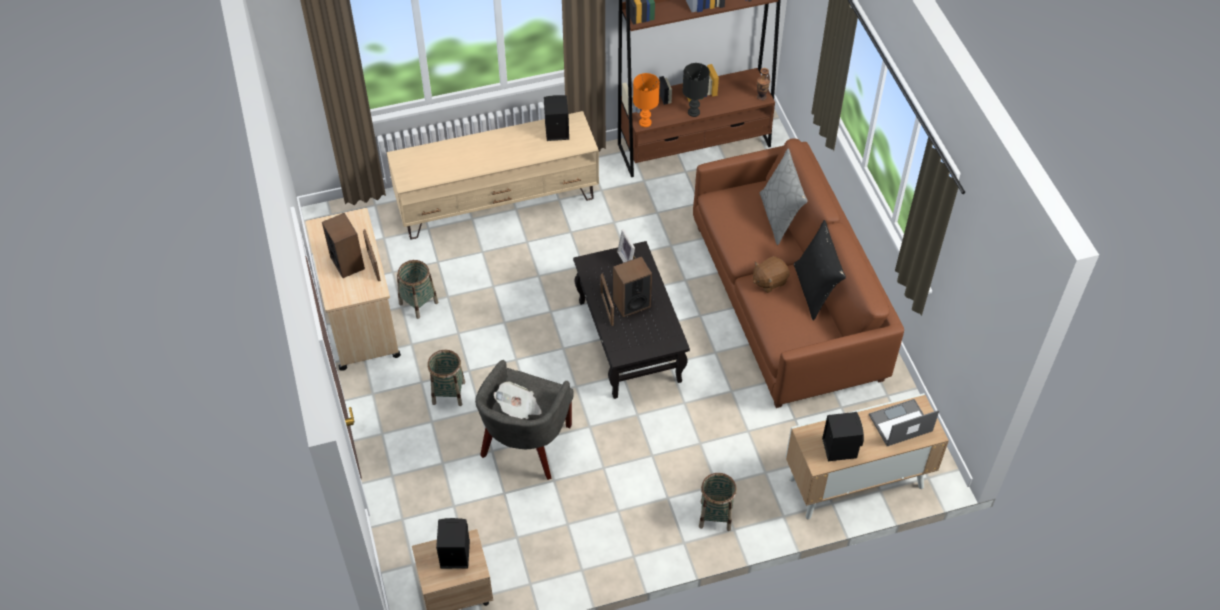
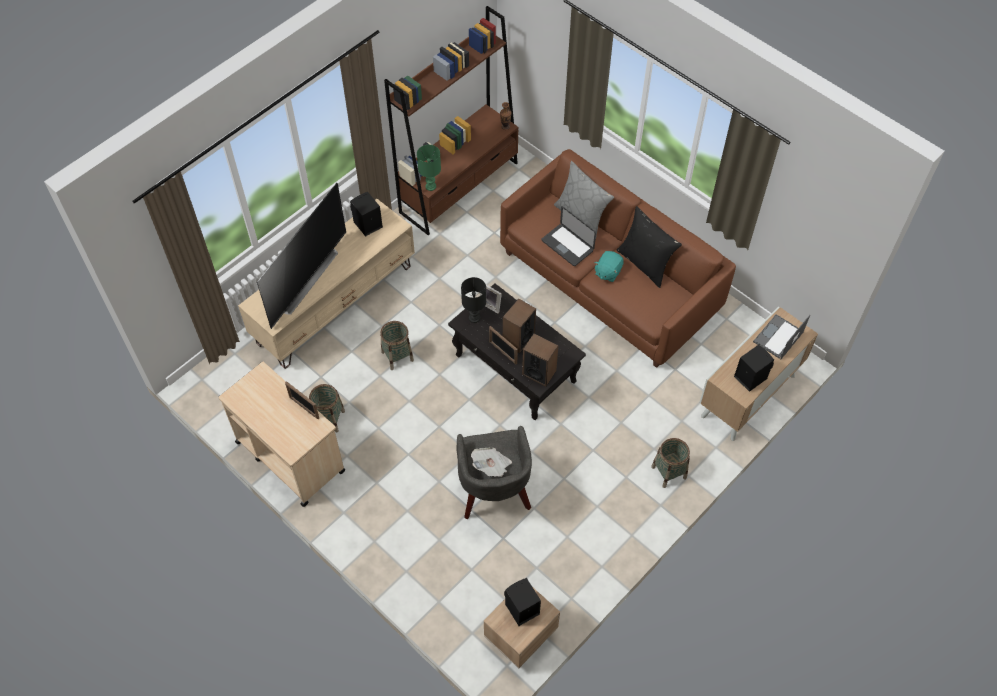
camera: 30 degrees left, 5 degrees up
(347, 263) = (280, 416): speaker -> speaker (539, 372)
(448, 393) = (404, 480): basket -> basket (397, 356)
(463, 155) = (305, 278): none -> television
(645, 122) = (430, 186): orange table lamp -> green table lamp
(693, 112) = (462, 162): black table lamp -> black table lamp (474, 318)
(745, 237) = (567, 245): none -> laptop
(769, 281) = (607, 272): brown plush toy -> turquoise plush toy

